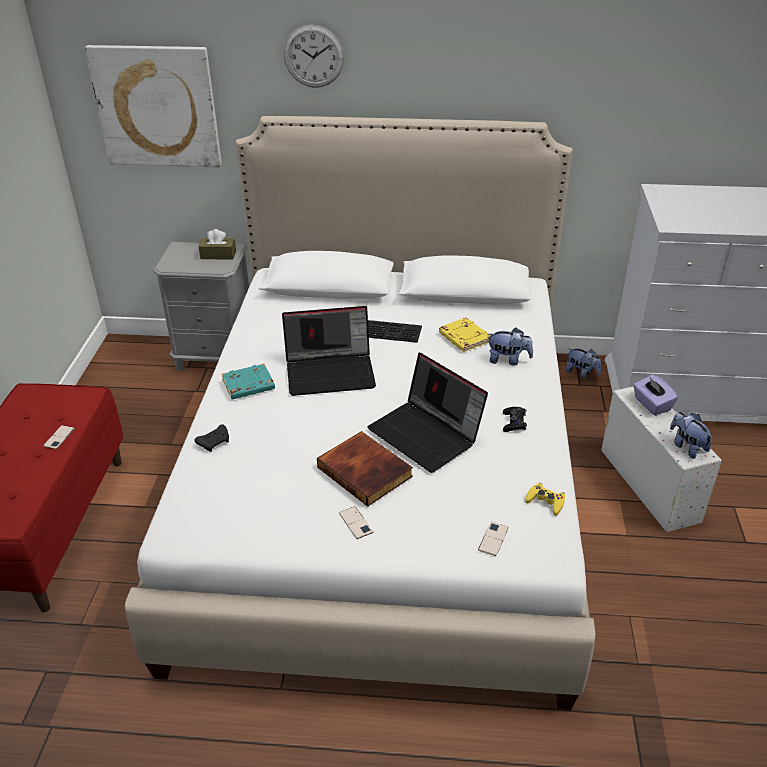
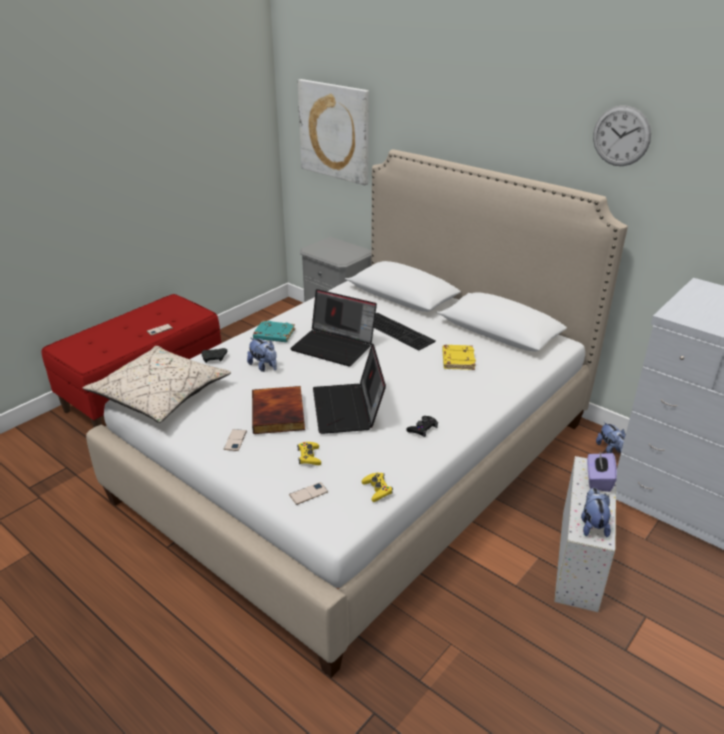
camera: 35 degrees right, 5 degrees down
(206, 514) = (160, 395): none -> beige pillow
(218, 255) = (348, 252): brown tissue box -> none
(313, 56) = (437, 108): wall clock -> wall clock (621, 136)
(449, 502) = (309, 457): none -> yellow game controller
(508, 360) = (473, 387): plush toy -> plush toy (264, 367)

